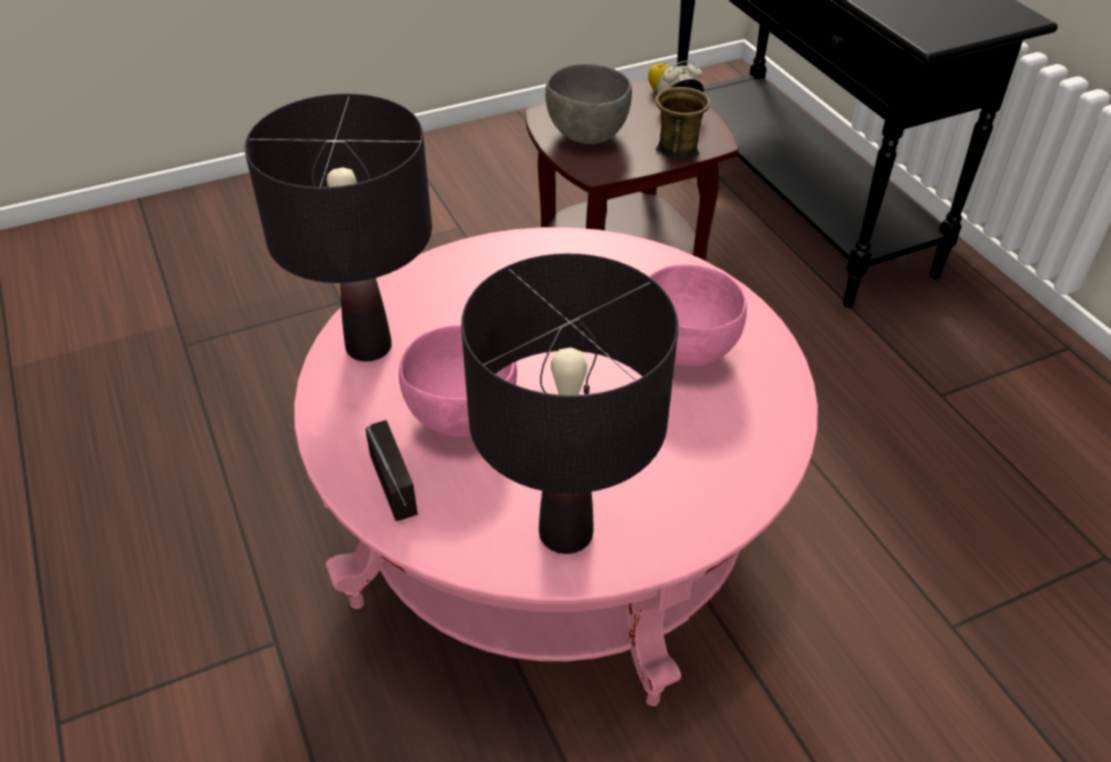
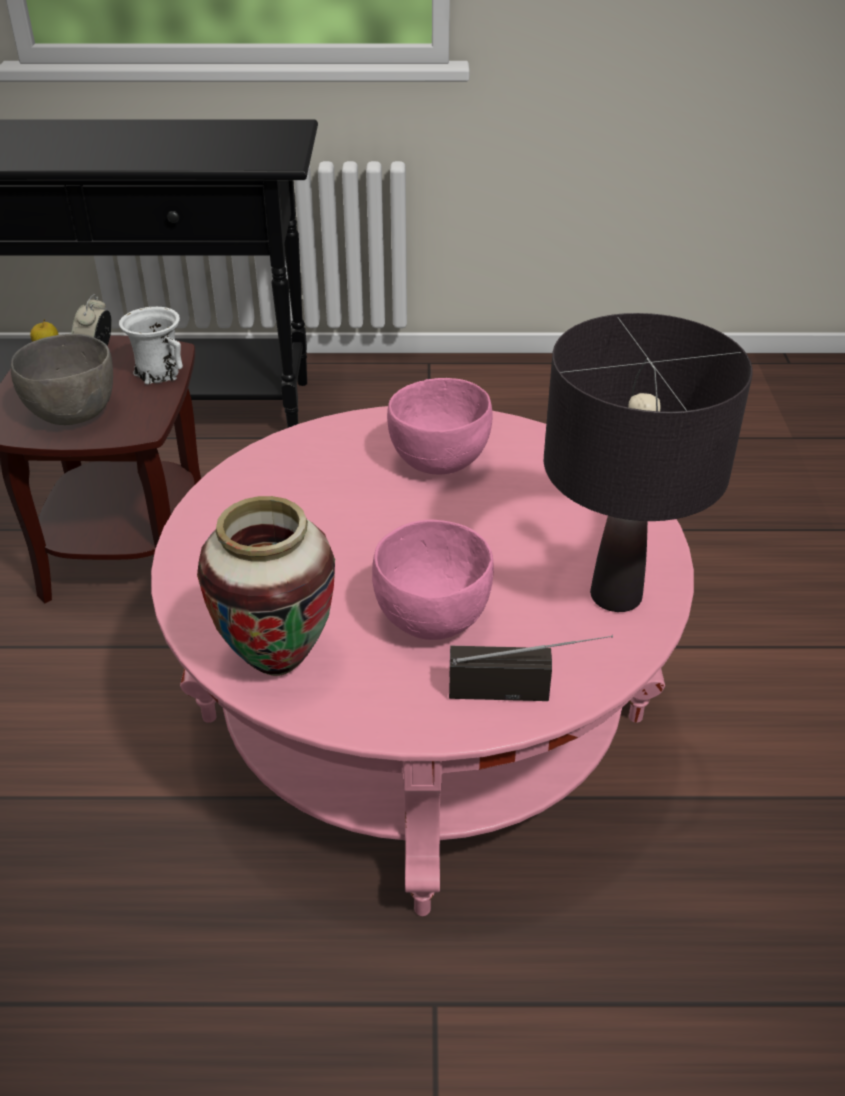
camera: 65 degrees left, 5 degrees down
(368, 346) = (277, 661): black table lamp -> vase
(678, 149) = (159, 373): brown mug -> white mug

